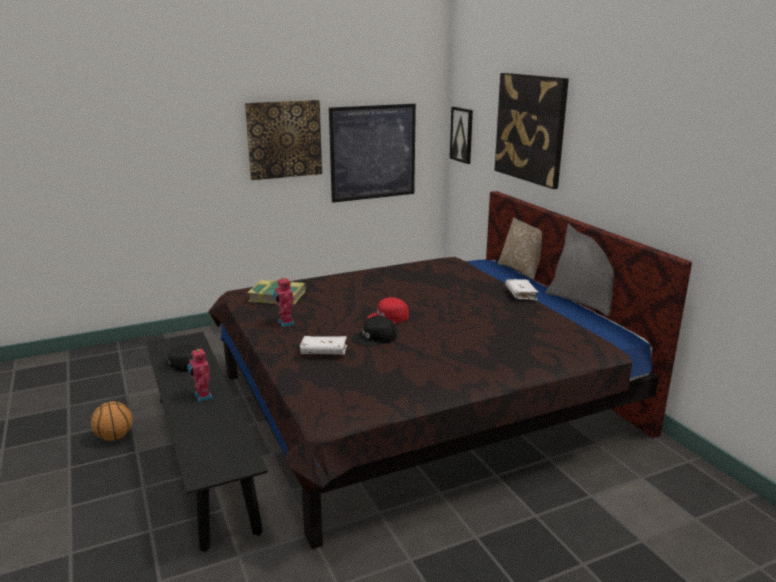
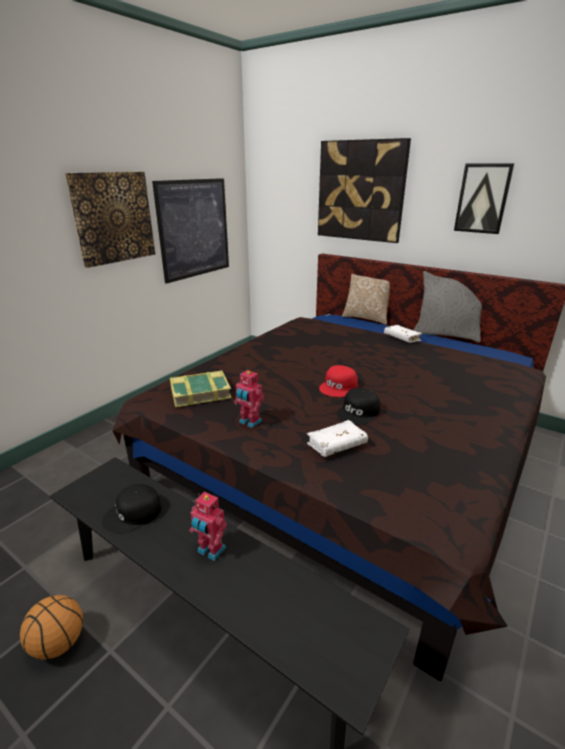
camera: 30 degrees left, 5 degrees up
(462, 135) = (268, 207): picture -> picture (482, 198)

